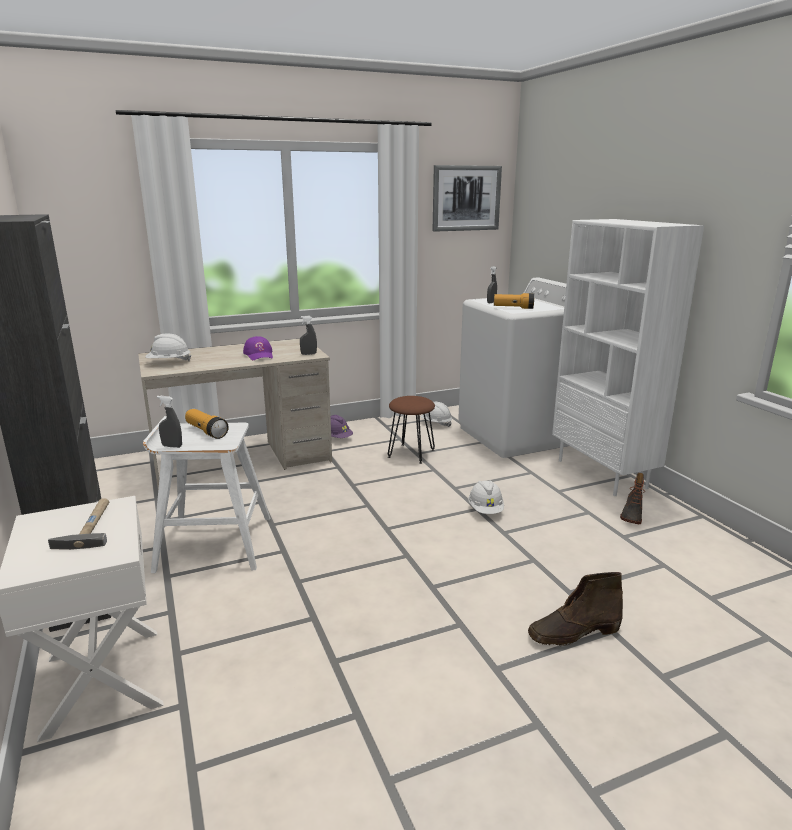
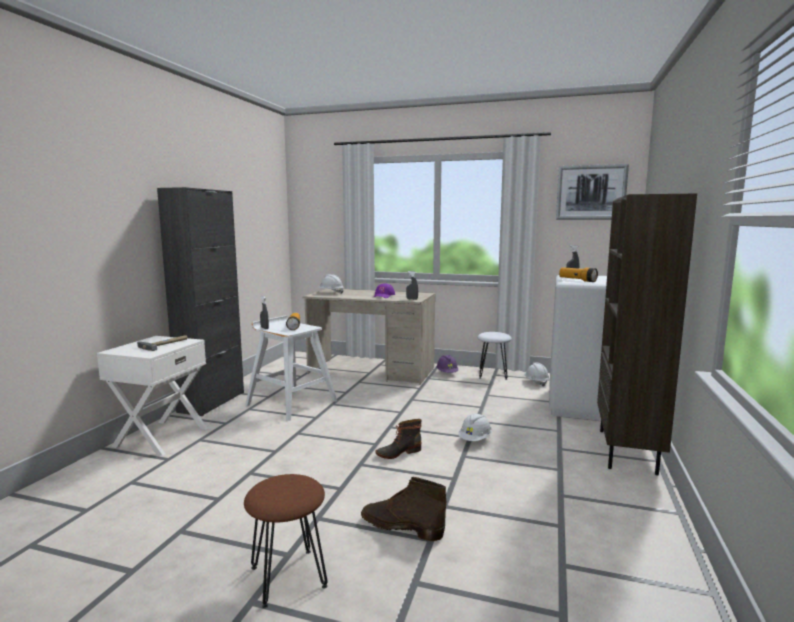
camera: 40 degrees right, 10 degrees down
(385, 426) = (493, 374): none -> white stool
(411, 454) = (482, 394): brown stool -> brown stool (287, 577)
(603, 474) = (628, 451): white bookcase -> brown bookcase
(631, 514) = (600, 485): boot -> boot (398, 452)

